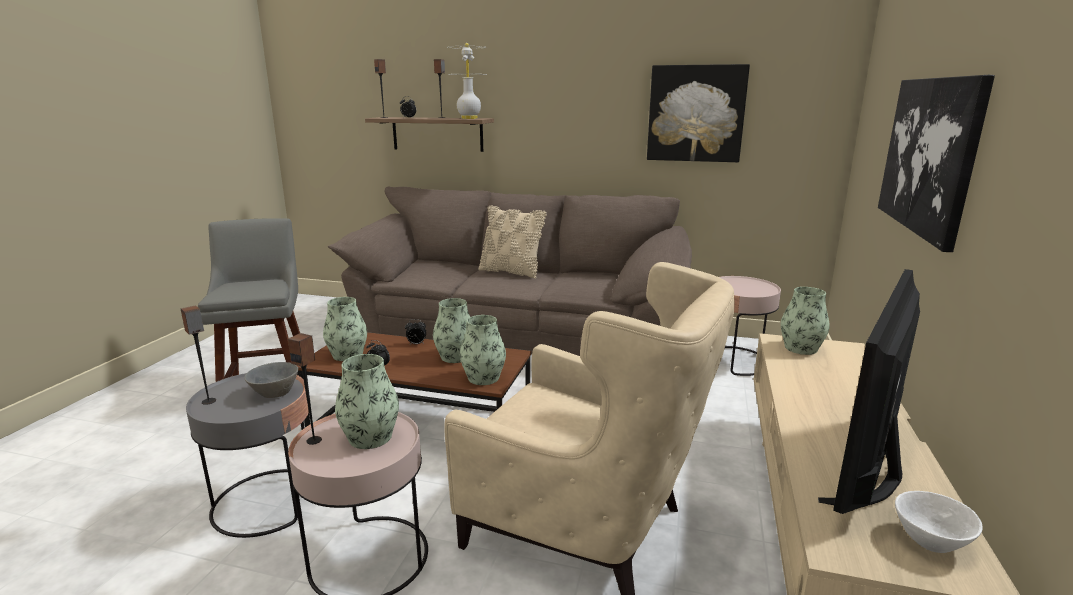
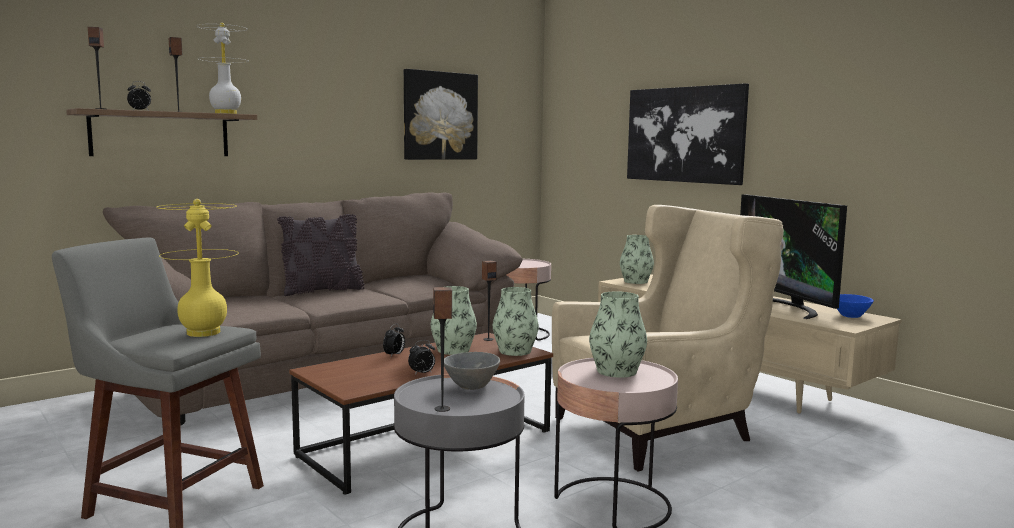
camera: 55 degrees left, 10 degrees down
(256, 291) = (203, 333): none -> yellow table lamp
(314, 440) = (599, 383): speaker -> speaker (488, 339)
(347, 355) = (363, 378): vase -> none
(511, 272) = (322, 291): beige pillow -> black pillow
(928, 540) = (849, 316): white bowl -> blue bowl

